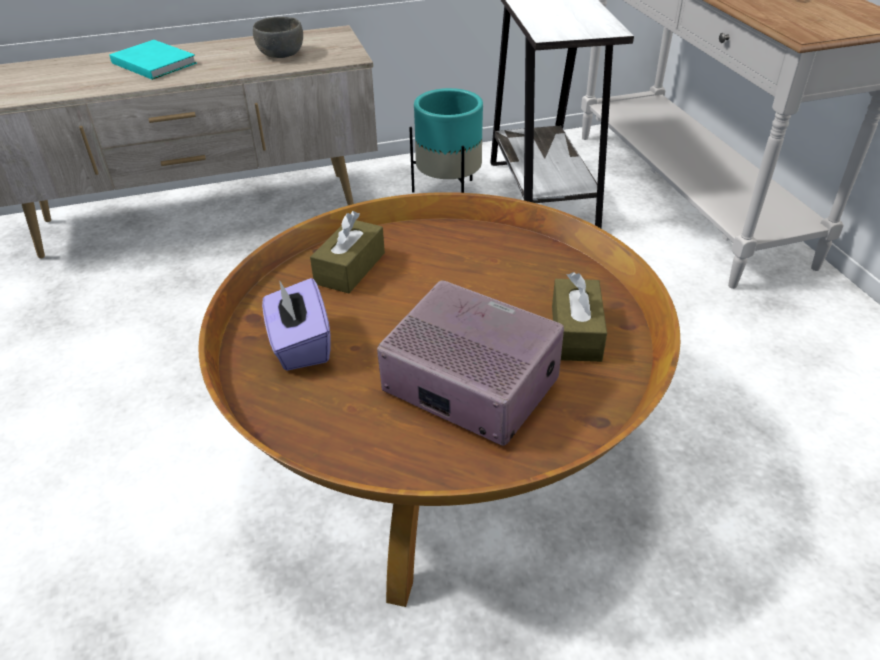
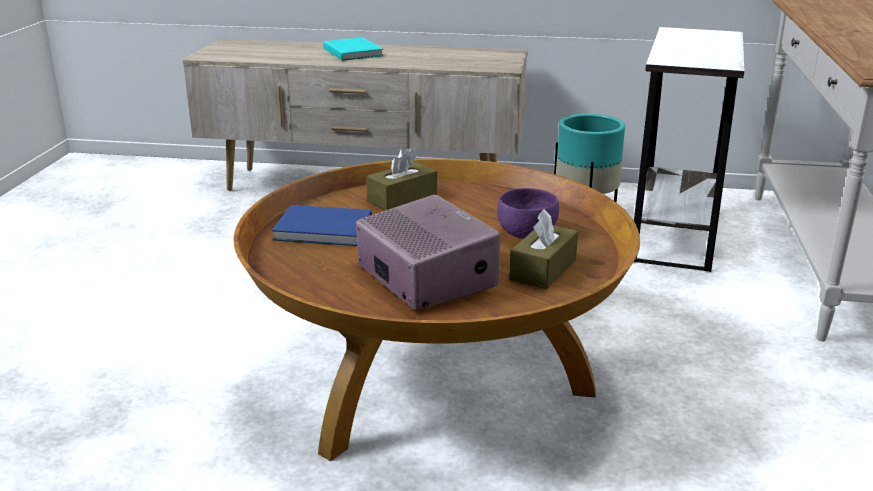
camera: 25 degrees right, 15 degrees down
(281, 54) = (453, 59): grey bowl -> none
(300, 345) = (325, 230): purple tissue box -> blue book
(518, 284) = (526, 233): none -> purple bowl

